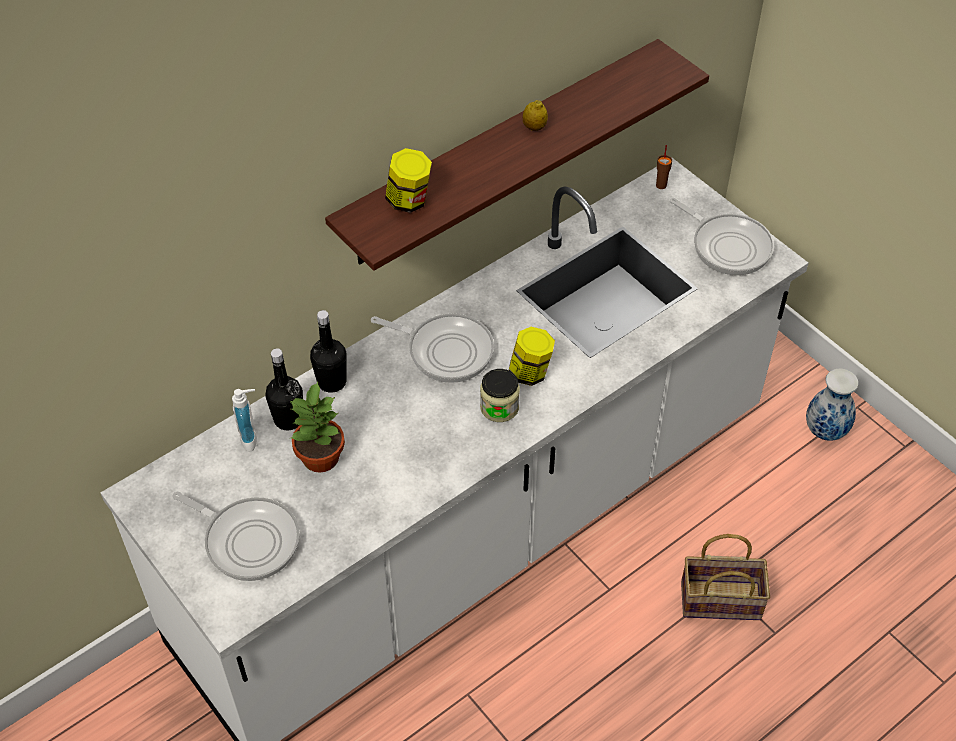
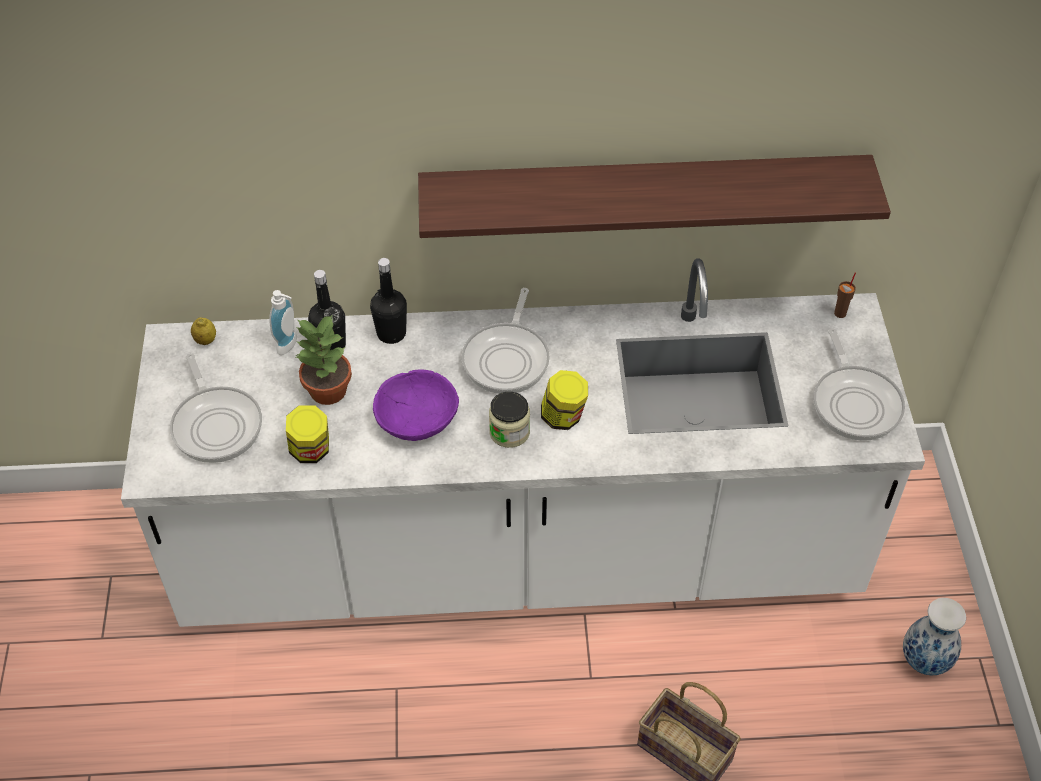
camera: 35 degrees right, 0 degrees up
(409, 201) = (499, 193): jar -> jar (311, 451)
(416, 438) = (417, 418): none -> purple bowl
(445, 350) = (507, 358): frying pan -> frying pan turned 45 degrees clockwise
(534, 127) = (671, 181): lemon -> lemon (205, 340)

